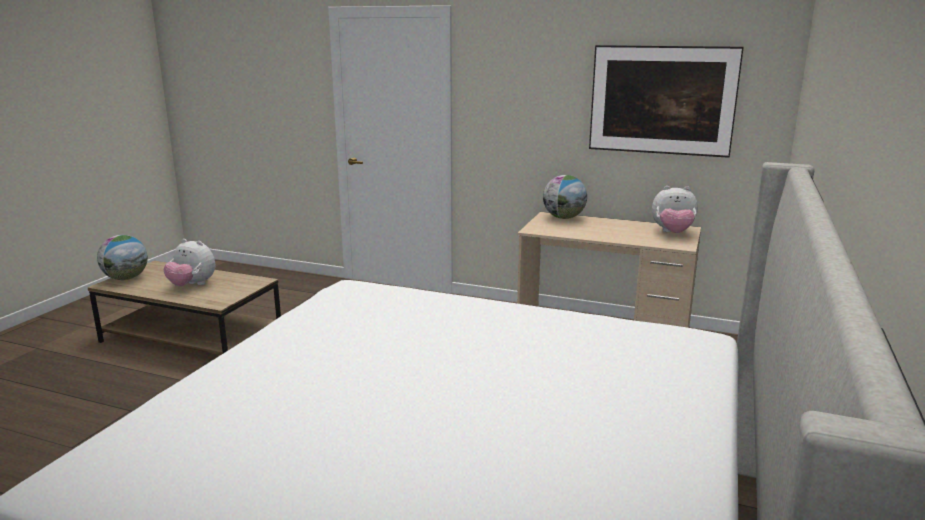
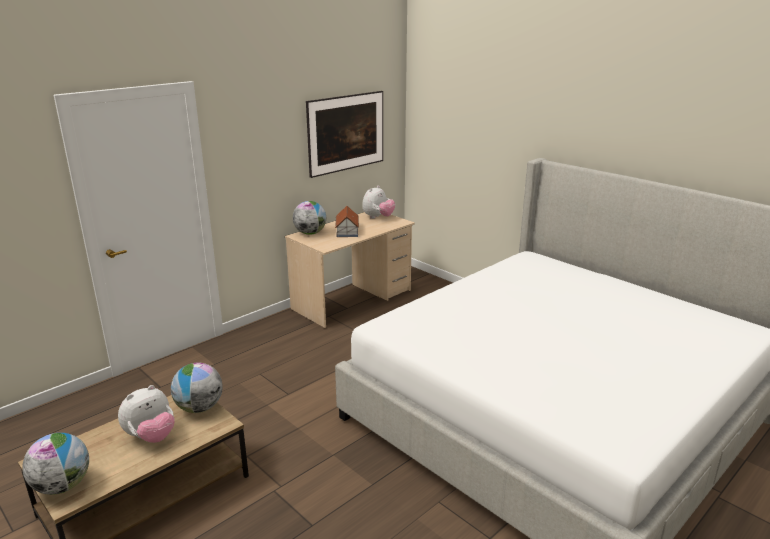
camera: 65 degrees left, 5 degrees up
(240, 289) = (199, 408): none -> globe
(598, 229) = (347, 231): none -> toy house

